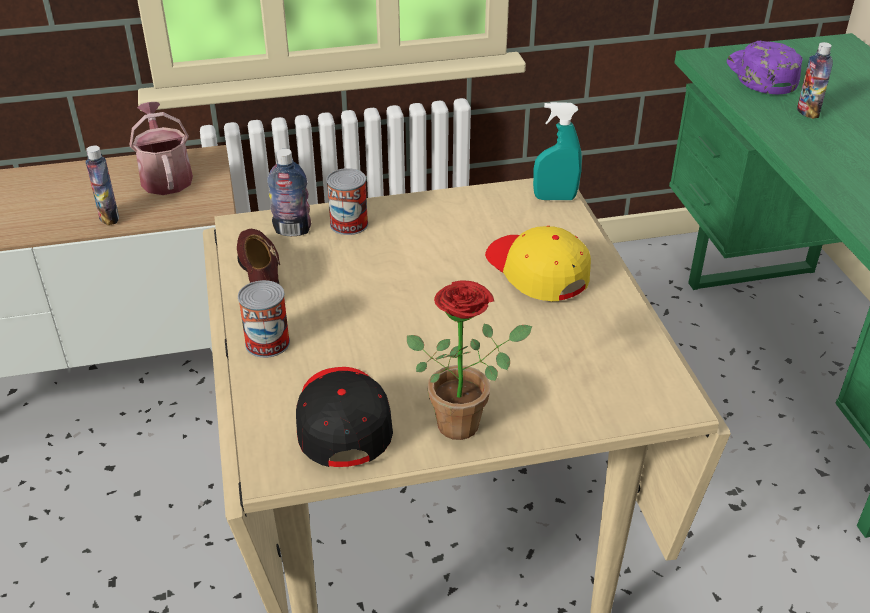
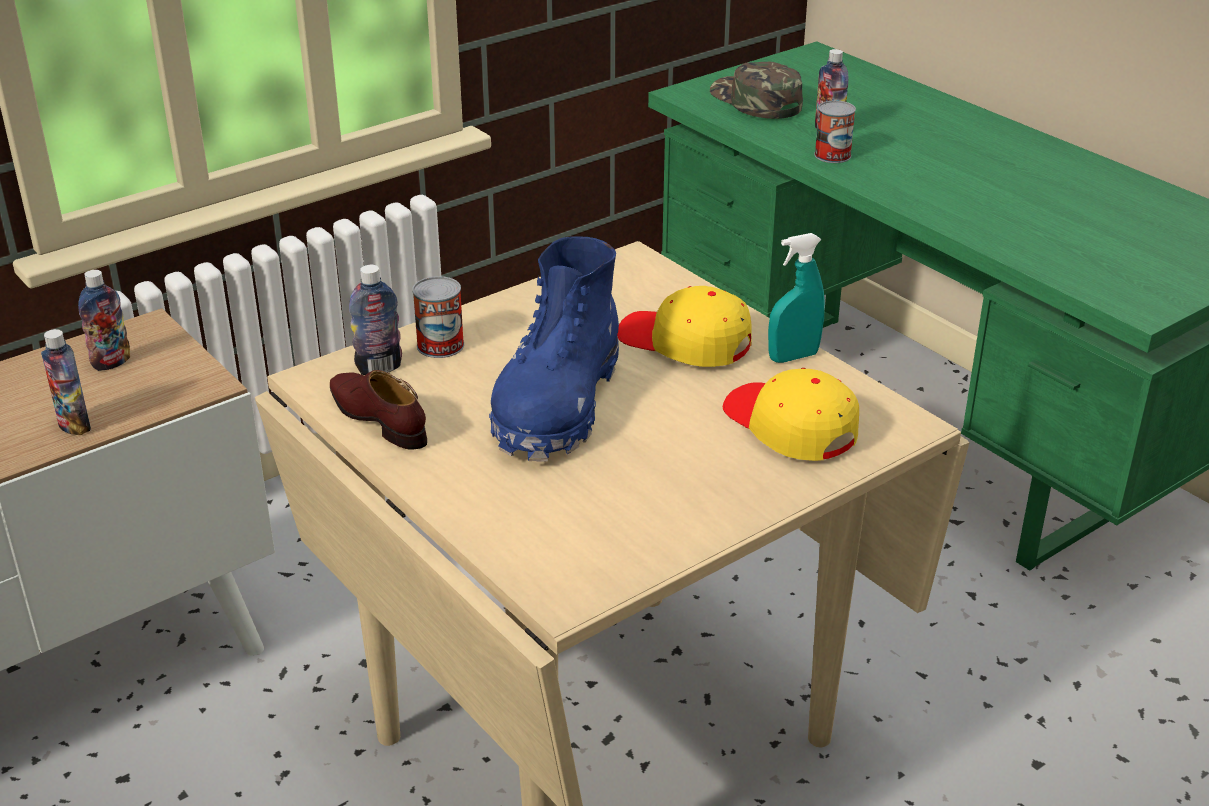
camera: 25 degrees left, 5 degrees down
(165, 177) = (111, 362): watering can -> bottle
(267, 343) = (451, 486): can -> can (832, 155)
(342, 421) = (598, 535): black cap -> none
(396, 298) = (557, 405): none -> blue boot
(466, 421) = (725, 498): potted plant -> none
(554, 198) = (647, 267): turquoise spray bottle -> turquoise spray bottle (793, 357)
(568, 372) = (789, 426): none -> yellow cap
(760, 74) = (755, 101): purple cap -> green cap

